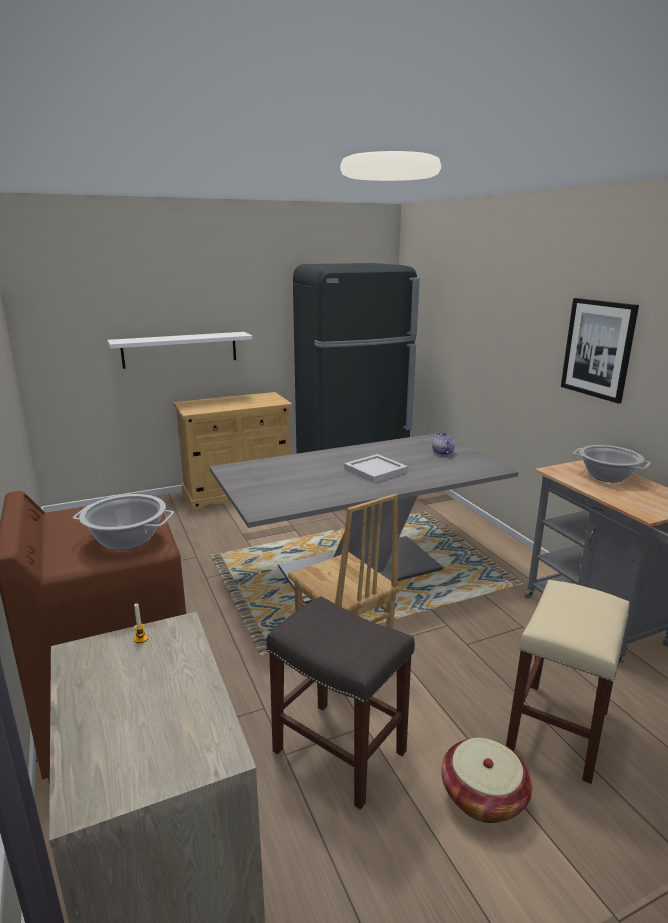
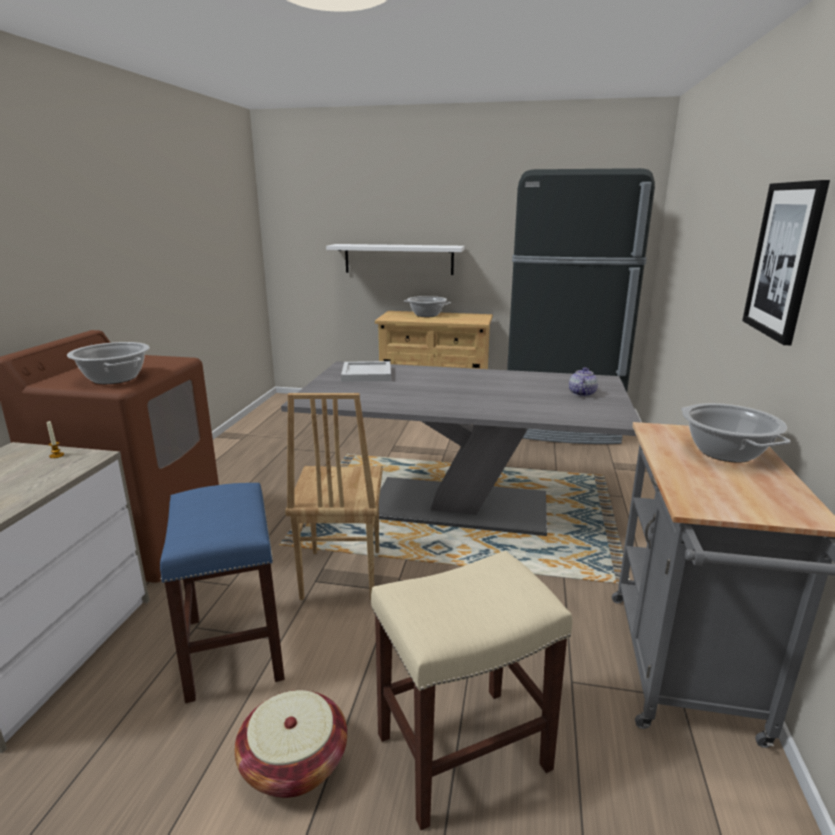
camera: 35 degrees right, 0 degrees up
(221, 401) = (427, 315): none -> cooking pot
(337, 751) = (233, 647): grey stool -> blue stool
(375, 470) = (473, 393): white tray -> white tray (367, 374)

